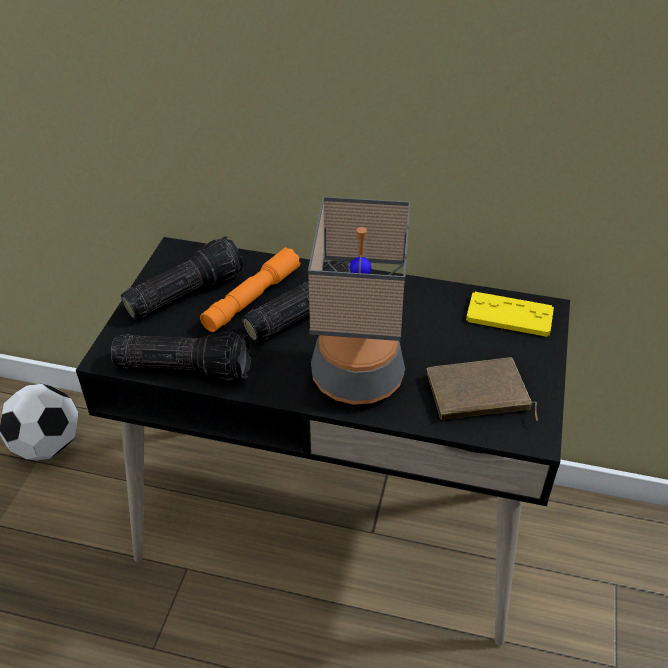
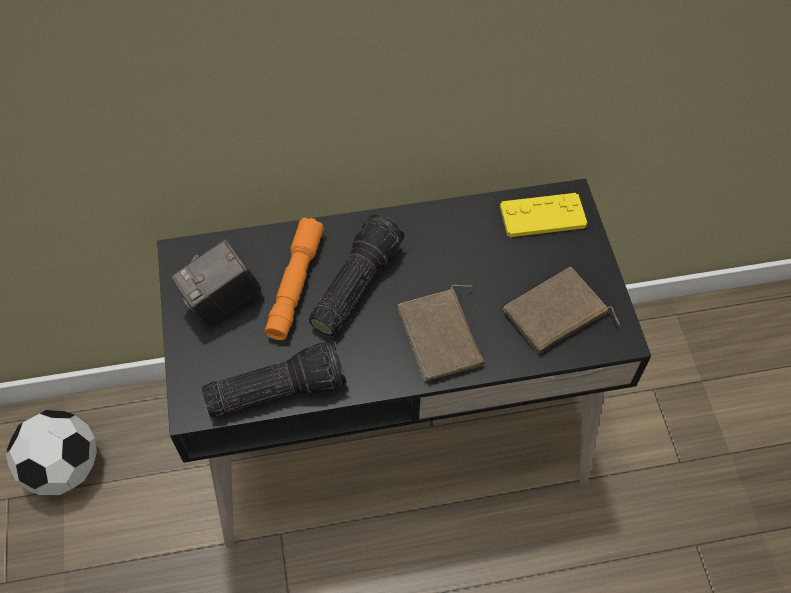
camera: 25 degrees left, 15 degrees up
(185, 292) = (223, 302): flashlight -> camera
(357, 377) = (442, 337): table lamp -> brown book

